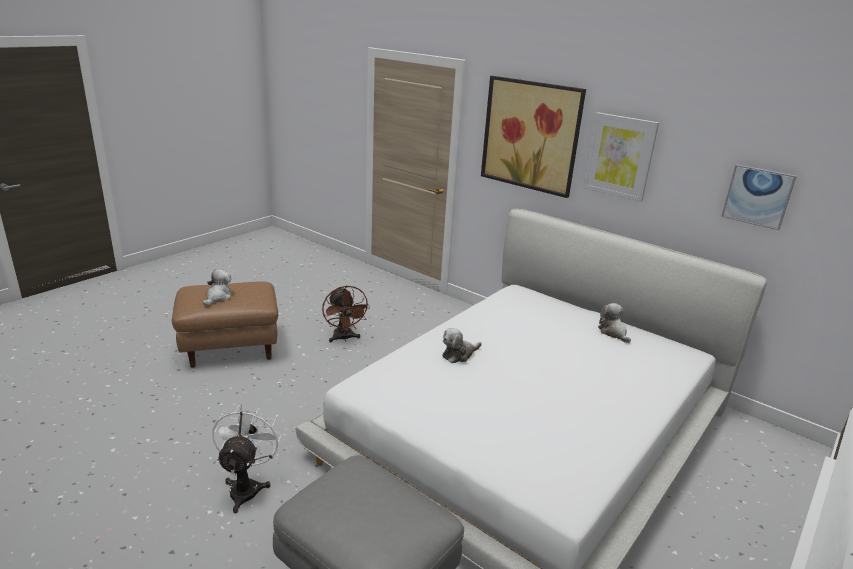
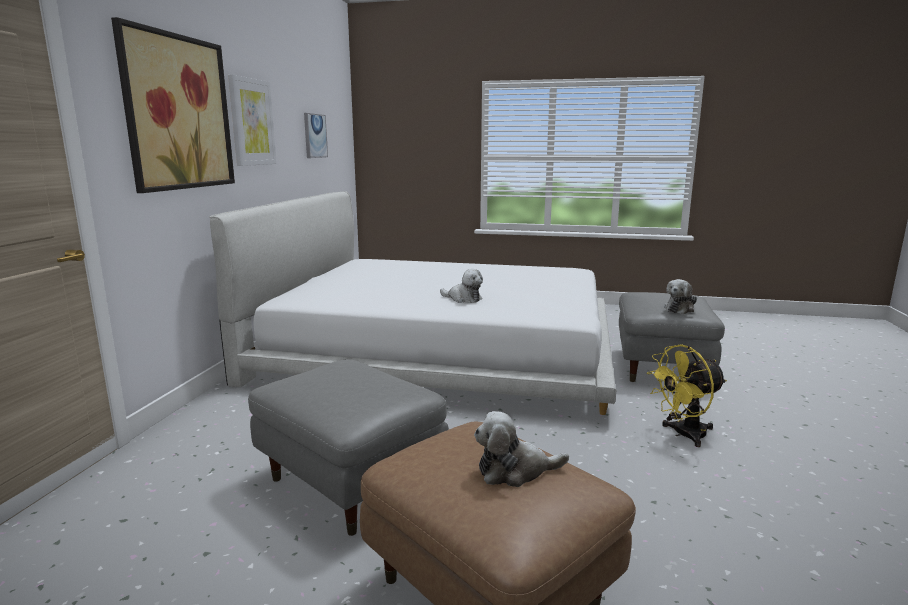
camera: 115 degrees left, 10 degrees down
(247, 487) = (683, 434): white fan -> yellow fan
(344, 338) = (349, 483): brown fan -> grey ottoman
(613, 332) = (351, 272): plush toy -> plush toy (680, 309)

